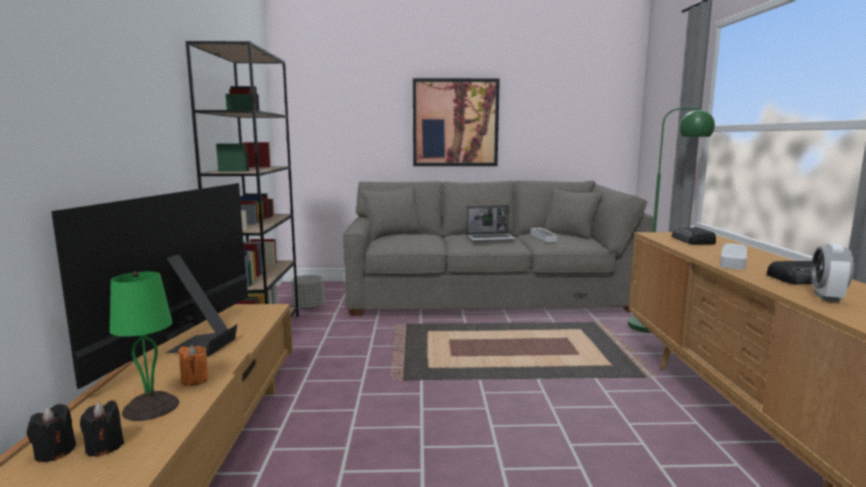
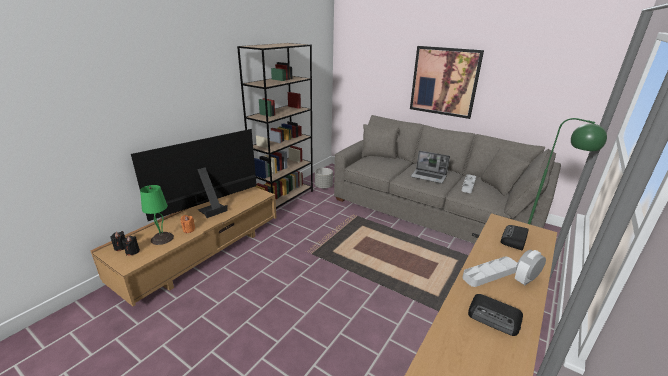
camera: 35 degrees right, 15 degrees up
(827, 297) = (462, 341): alarm clock -> alarm clock (525, 279)

